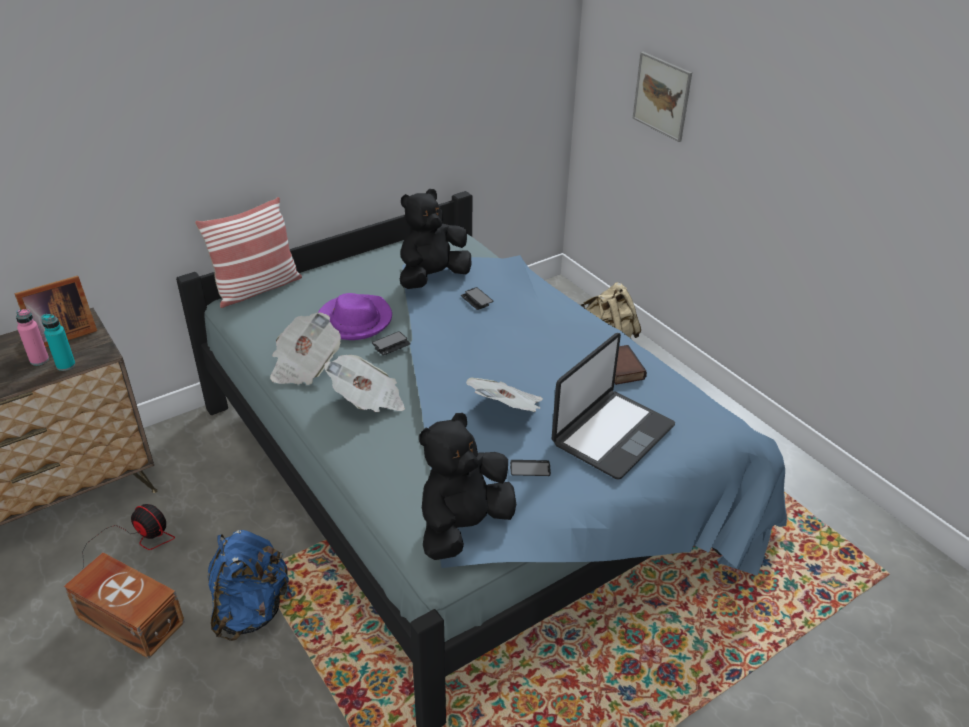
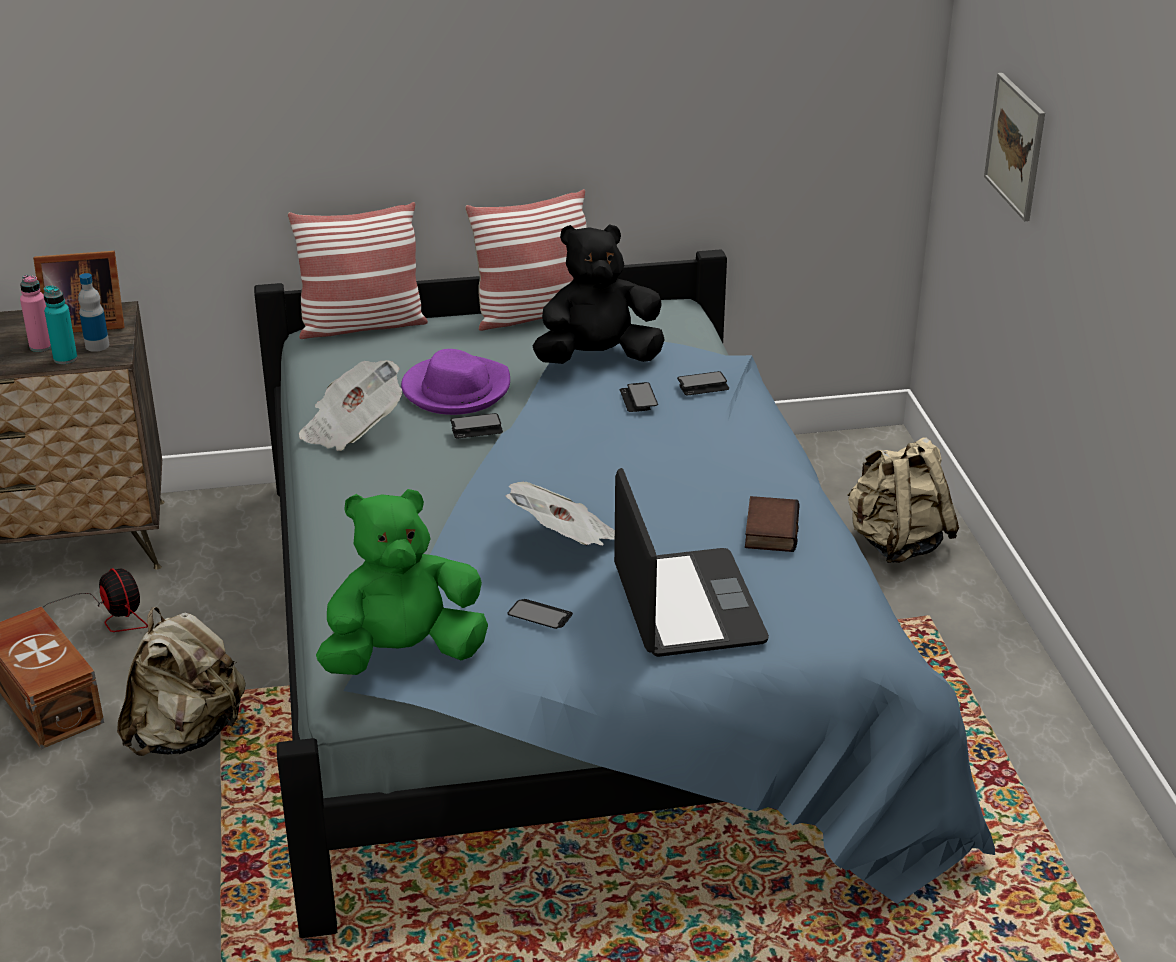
camera: 25 degrees right, 5 degrees down
(84, 349) = (97, 345): none -> bottle
(251, 610) = (186, 734): blue backpack -> beige backpack
(367, 256) = (534, 314): none -> pillow
(368, 401) = (399, 488): newspaper -> none
(463, 526) = (403, 654): black plush toy -> green plush toy
(508, 281) = (703, 385): none -> phone
(612, 434) = (686, 605): laptop -> laptop turned 75 degrees counterclockwise

